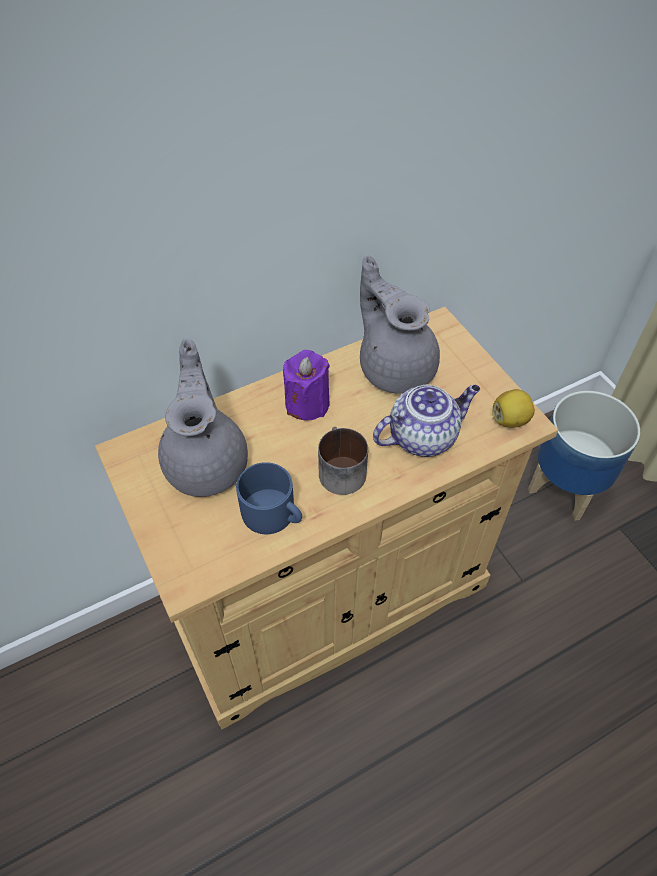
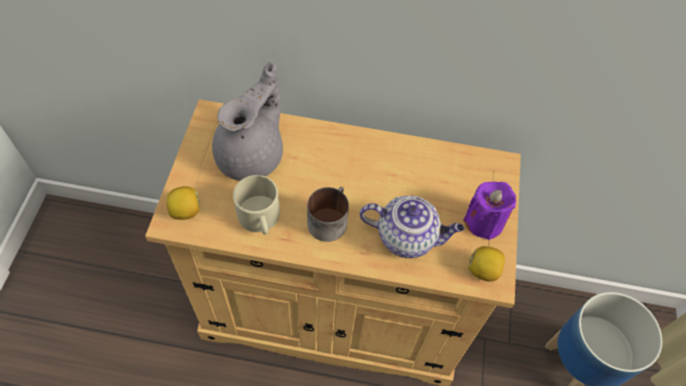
camera: 35 degrees right, 5 degrees up
(190, 561) = (186, 211): none -> lemon
(273, 514) = (260, 218): blue mug -> beige mug
(307, 403) = (350, 160): purple candle -> purple candle (484, 221)
(395, 366) = (437, 174): grey teapot -> none

